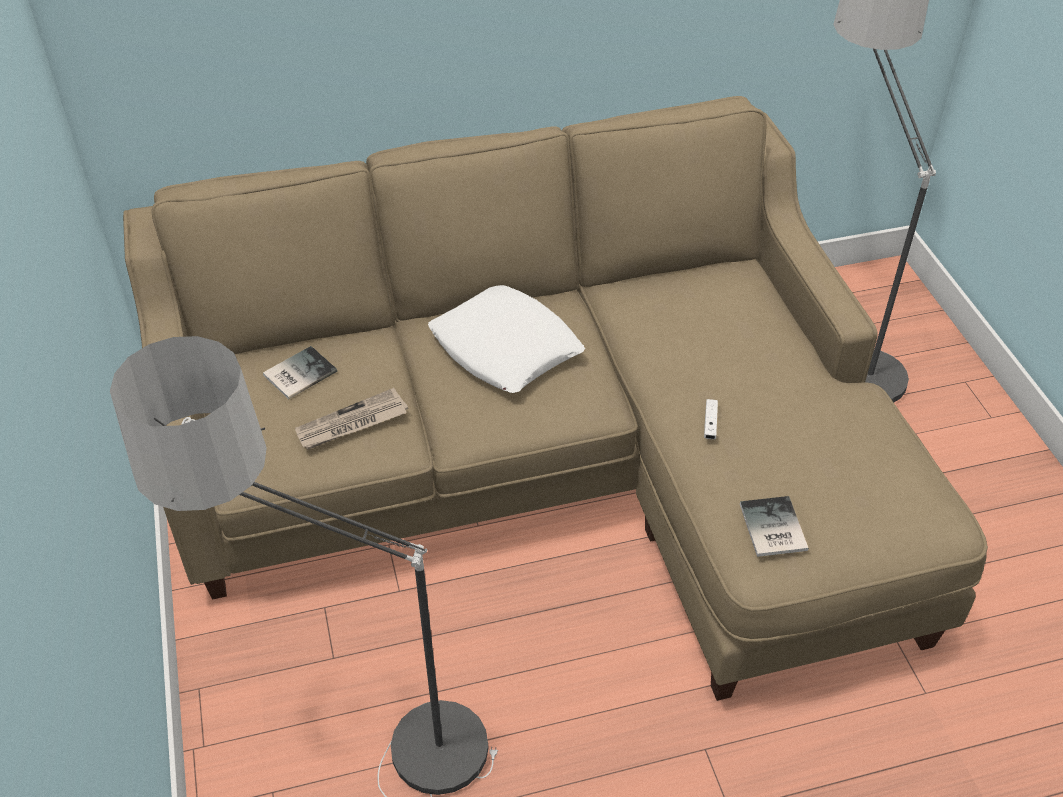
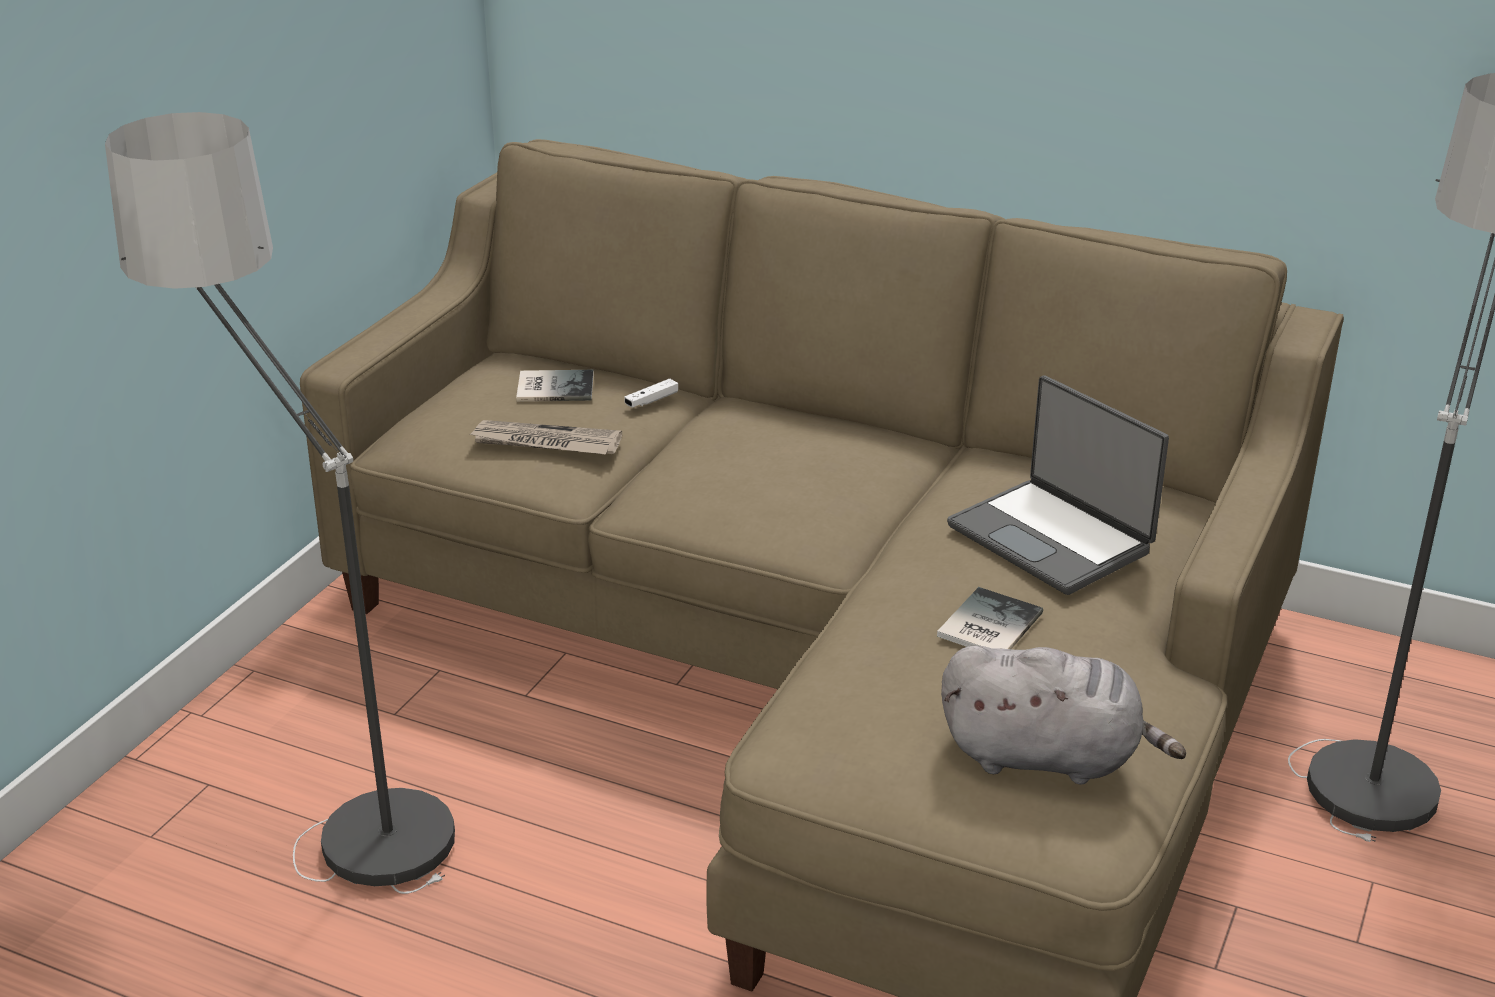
camera: 40 degrees right, 15 degrees down
(506, 348) = (788, 452): white pillow -> none
(710, 423) = (913, 603): white game controller -> white game controller (651, 400)
(724, 334) = (1052, 538): none -> laptop
(771, 529) = (842, 721): book -> book (986, 625)
(881, 485) = (1048, 758): none -> grey plush toy

